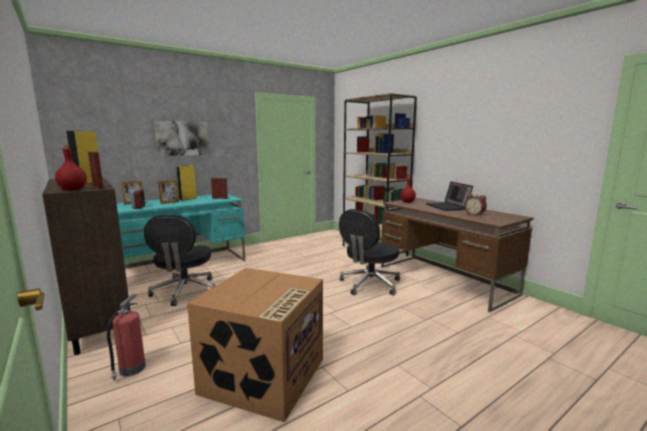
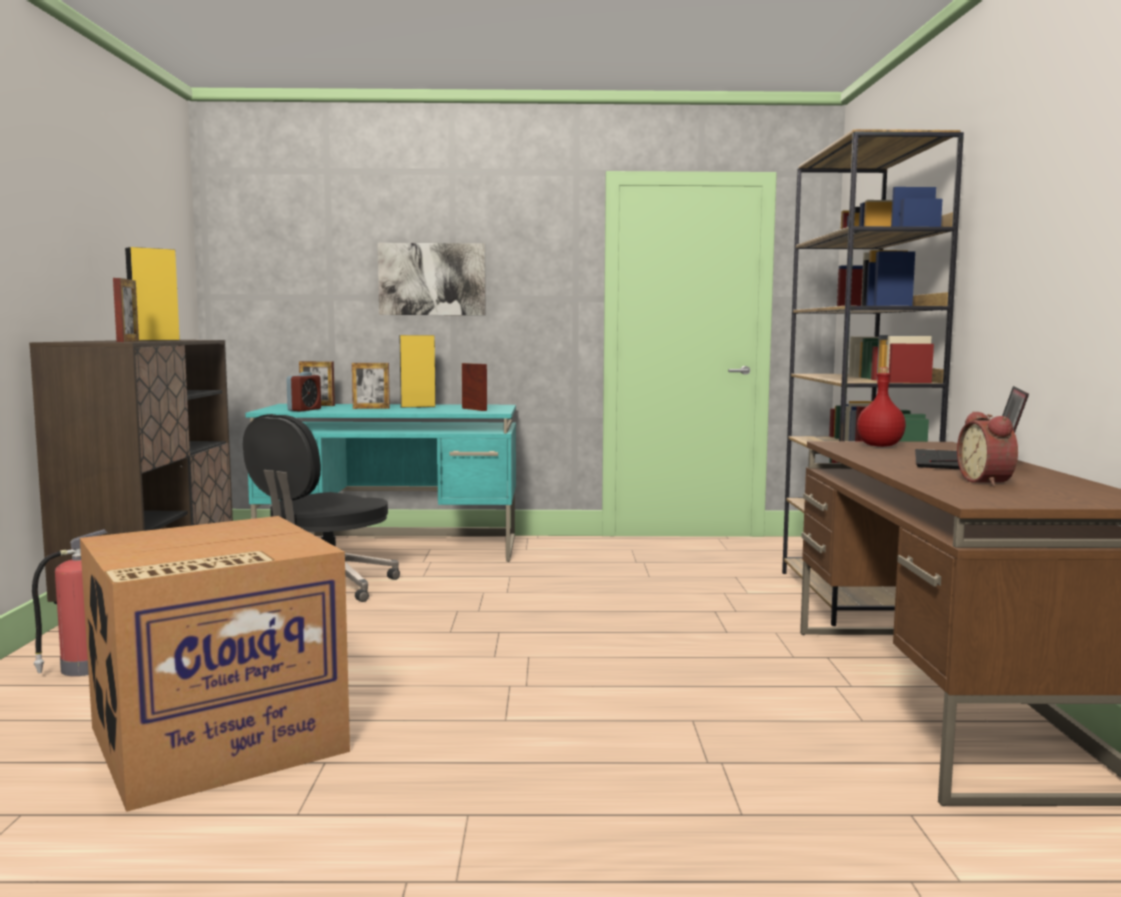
camera: 35 degrees right, 5 degrees down
(72, 189) = (86, 341): red bottle -> none
(369, 284) = (699, 659): black office chair -> none

